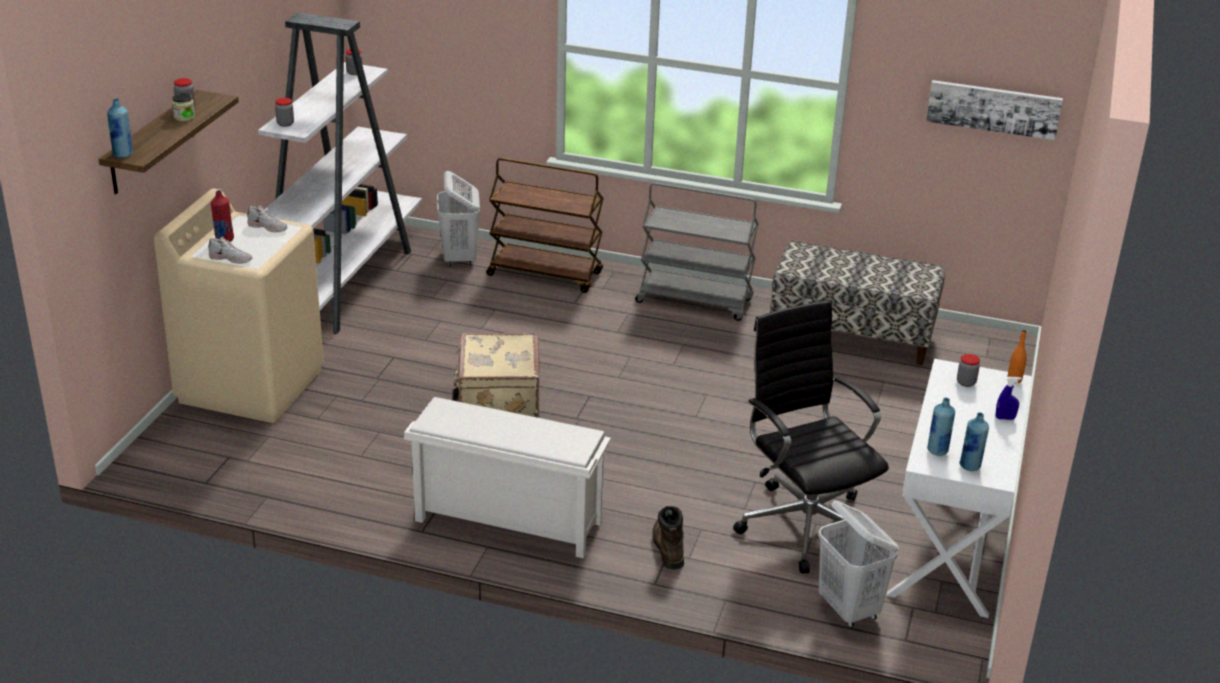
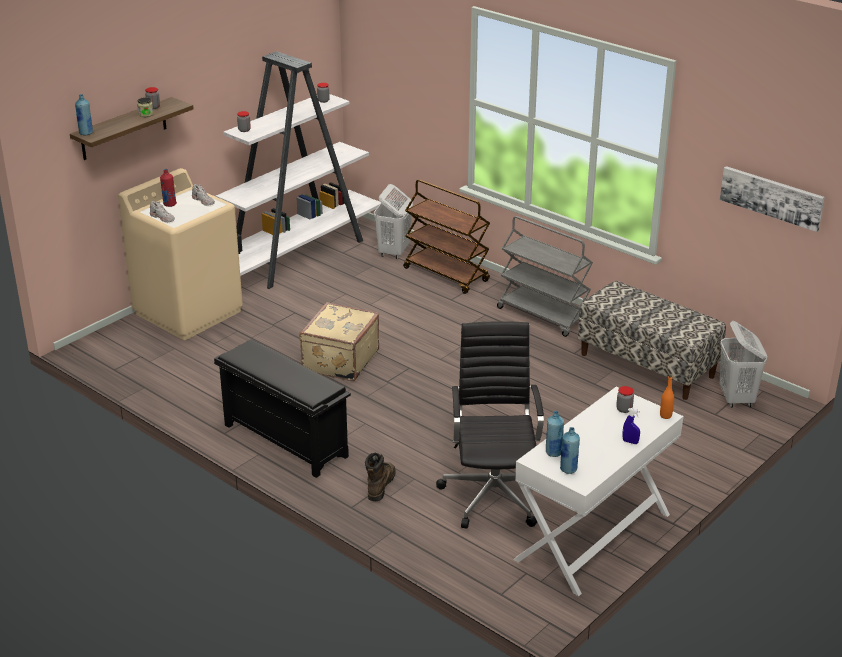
camera: 25 degrees right, 0 degrees up
(506, 522) = (283, 440): white shoe rack -> black shoe rack
(849, 609) = (476, 562): white laundry basket -> white laundry basket (736, 398)

